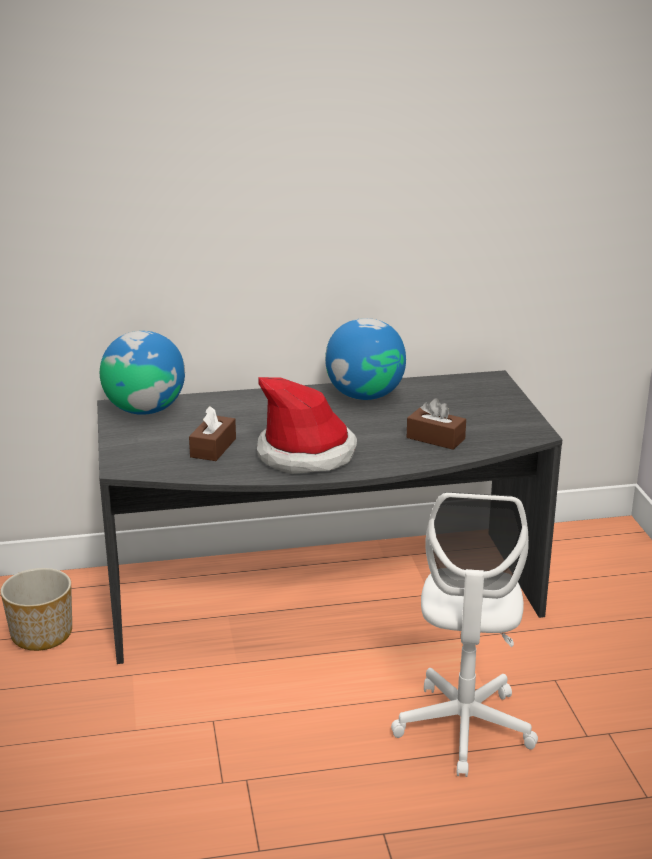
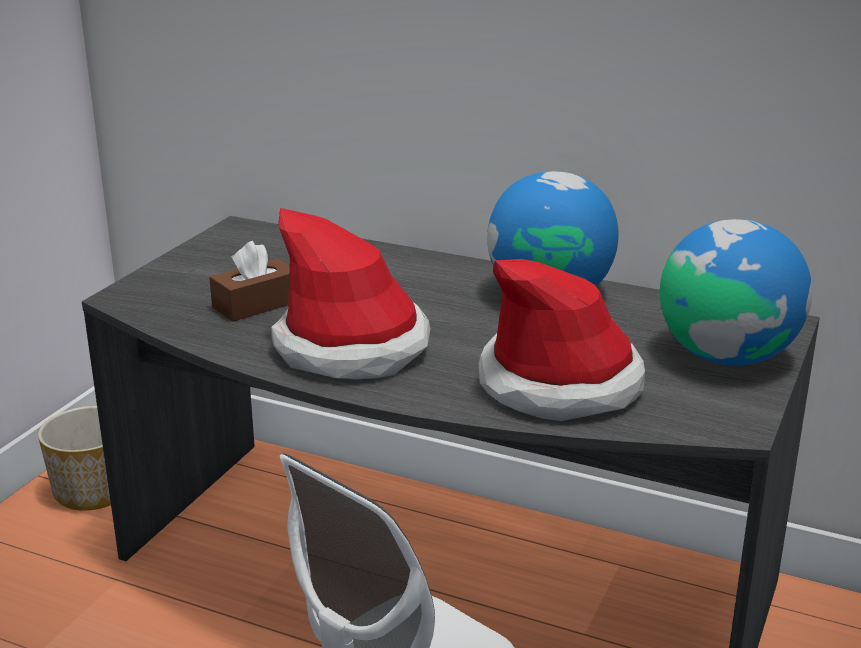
camera: 35 degrees right, 0 degrees up
(145, 410) = (259, 239): globe -> globe (726, 355)
(435, 438) = (561, 383): brown tissue box -> hat

